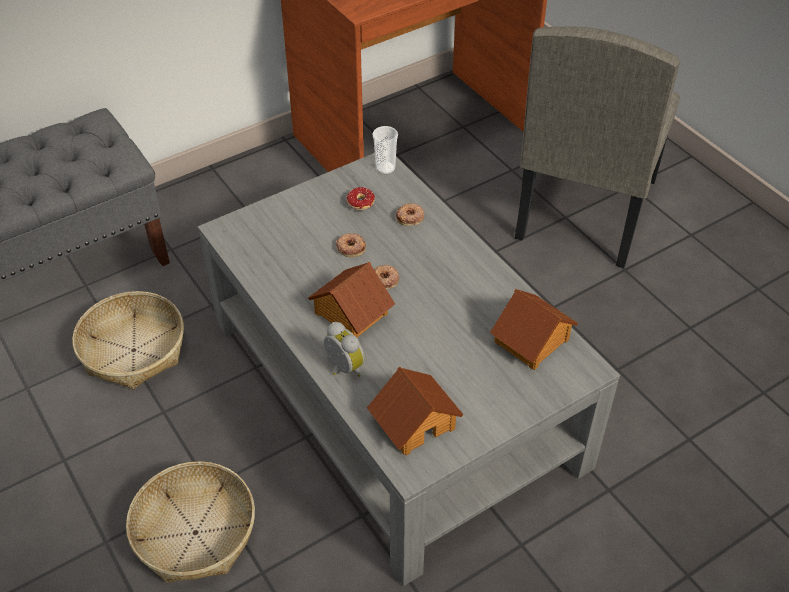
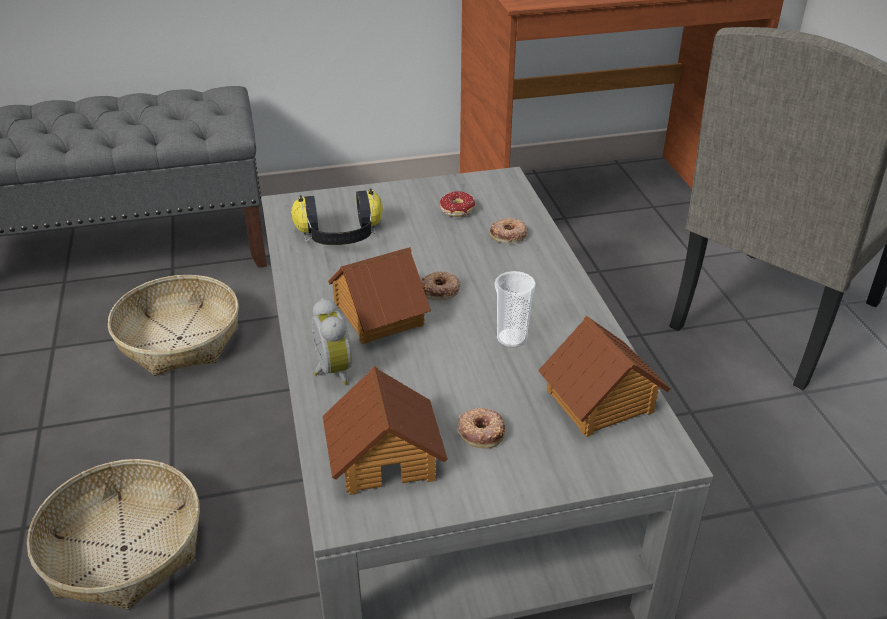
camera: 20 degrees right, 10 degrees down
(284, 250) = (340, 236): none -> headphones
(351, 247) = (419, 249): donut -> donut (481, 431)
(385, 168) = (505, 184): cup -> cup (511, 338)

